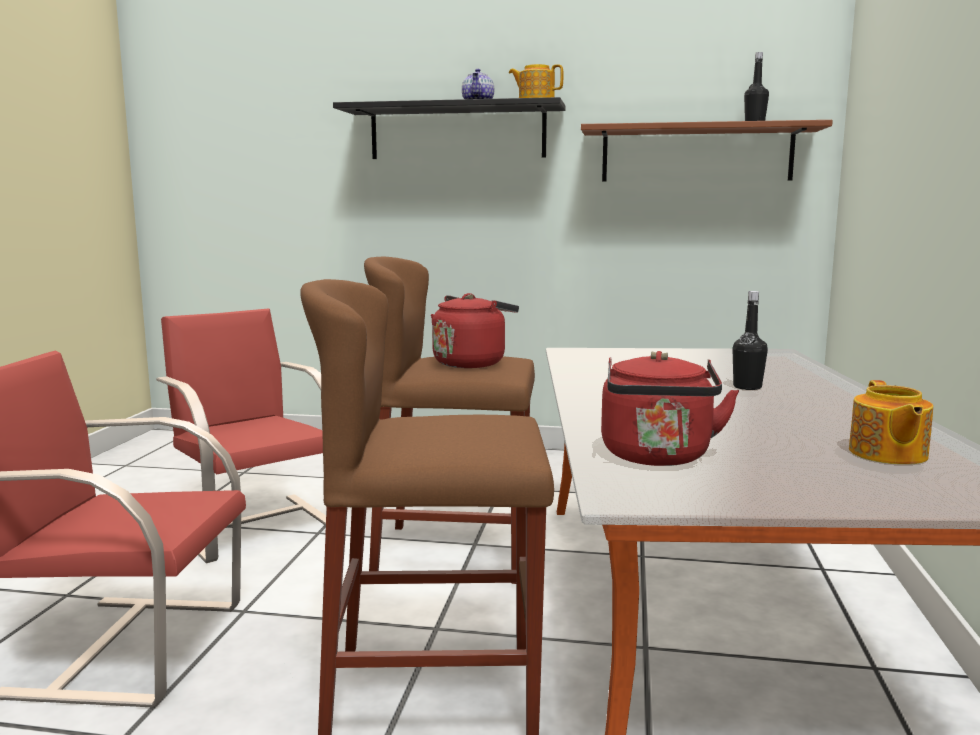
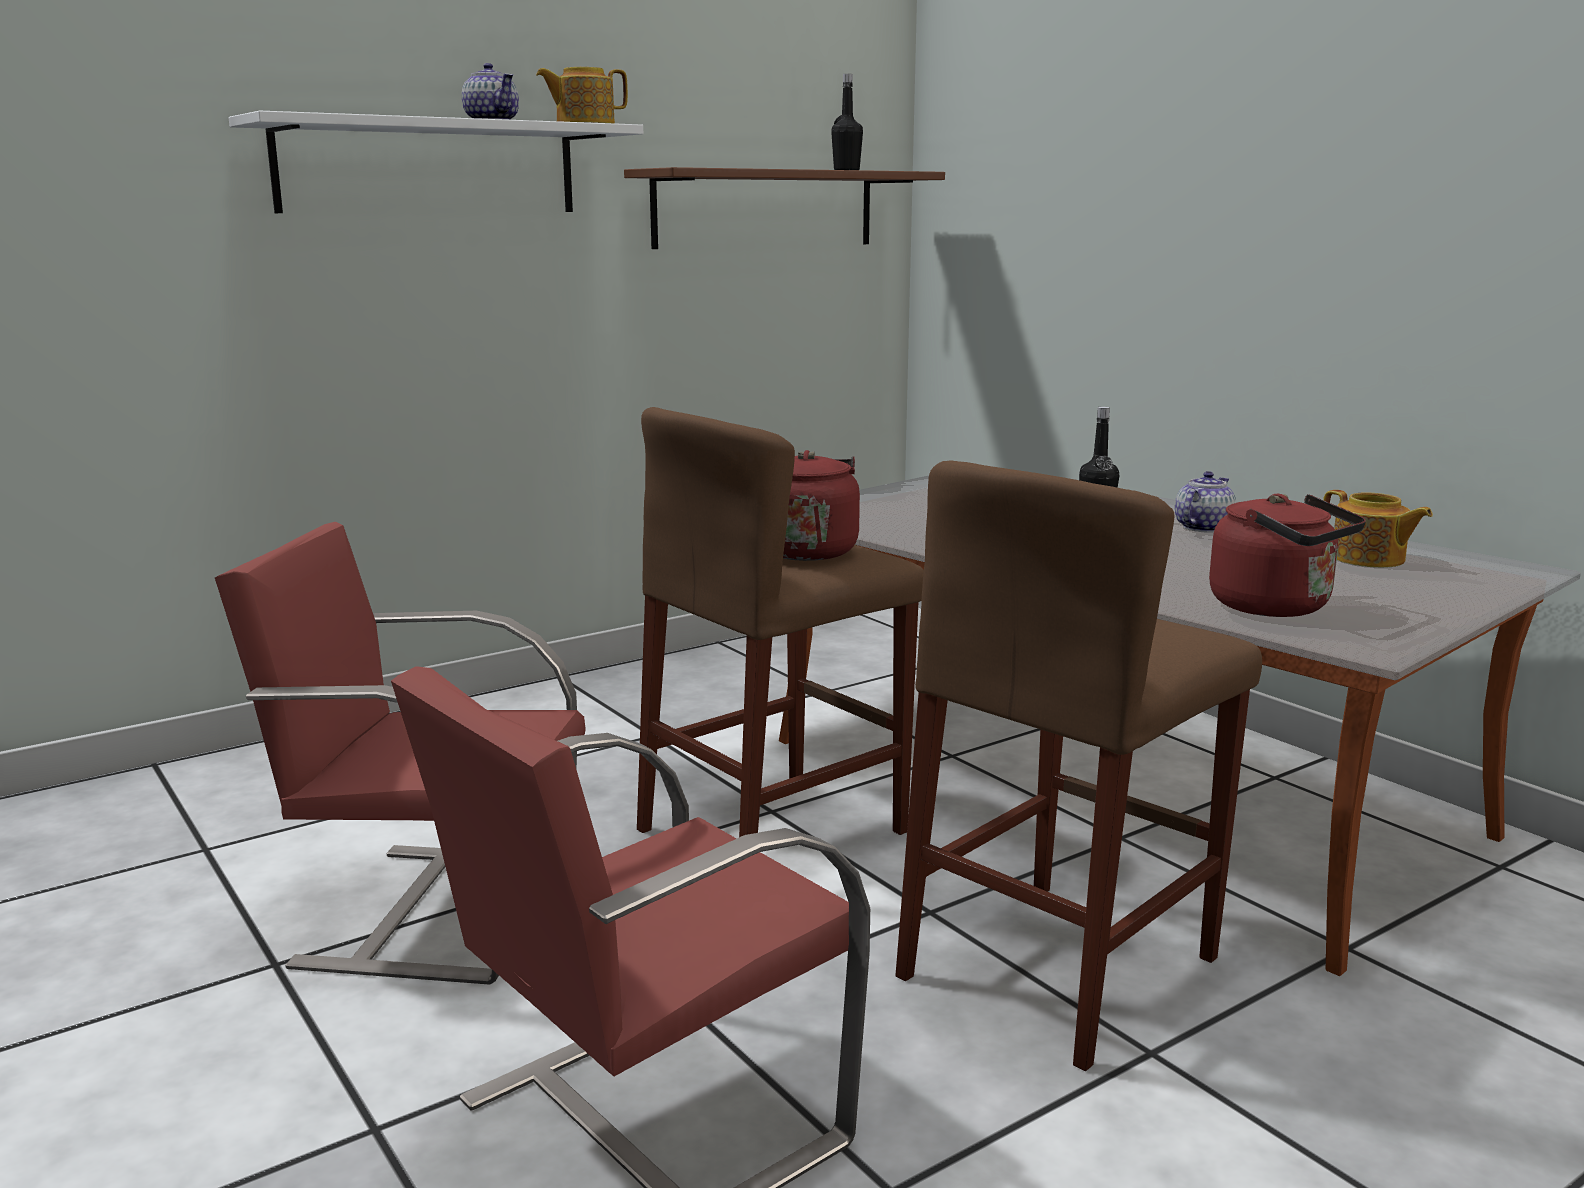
camera: 45 degrees left, 5 degrees up
(457, 133) = (429, 168): black shelf -> white shelf
(814, 407) = (1202, 528): none -> teapot

